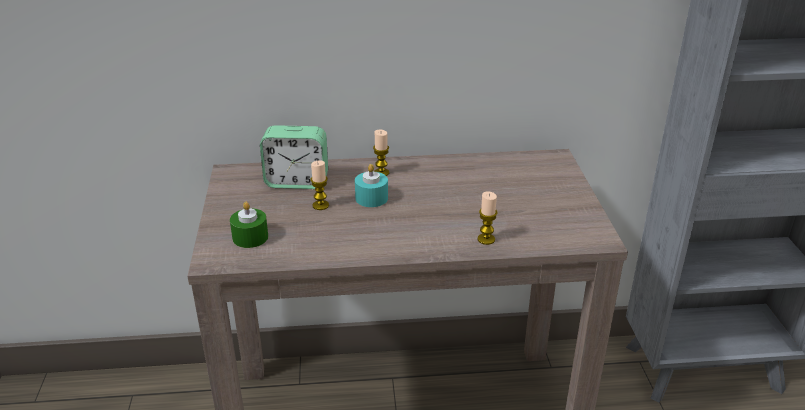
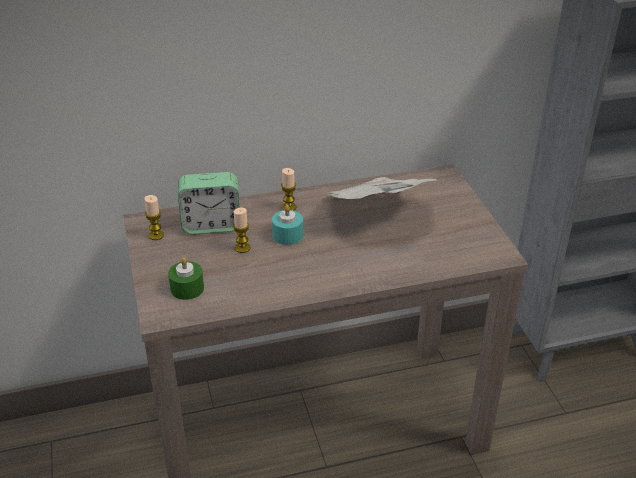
camera: 10 degrees left, 5 degrees up
(475, 185) = (379, 211): none -> newspaper
(486, 239) = (403, 266): candle -> candle (156, 235)

